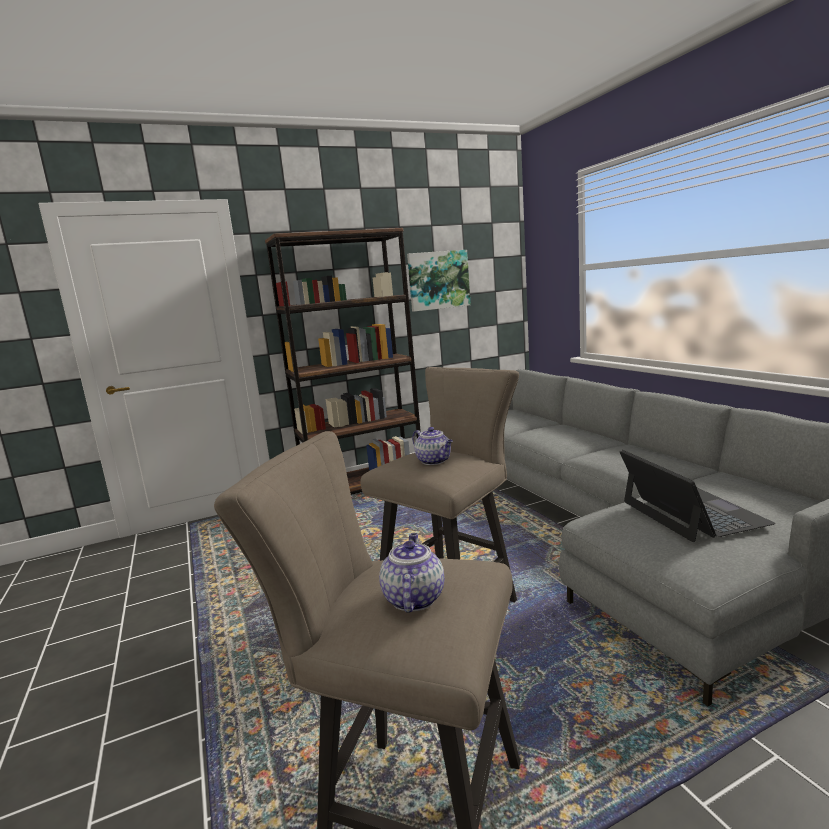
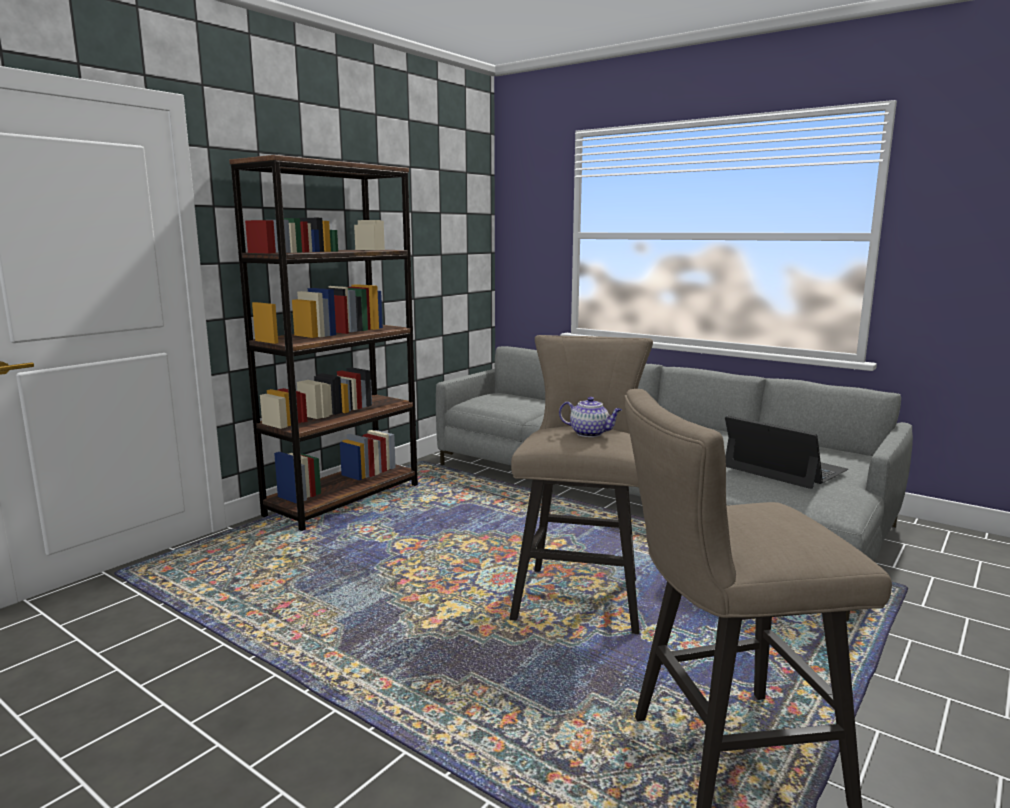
camera: 30 degrees left, 0 degrees up
(413, 598) = (778, 527): teapot -> none
(438, 280) = (415, 235): picture -> none

